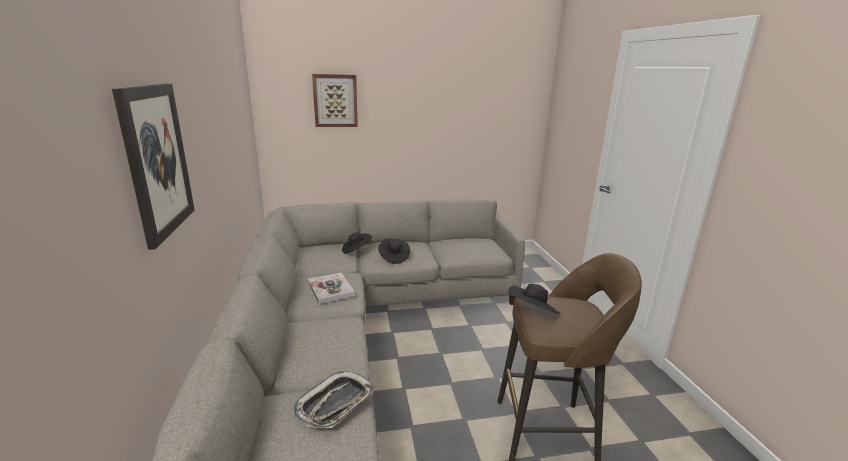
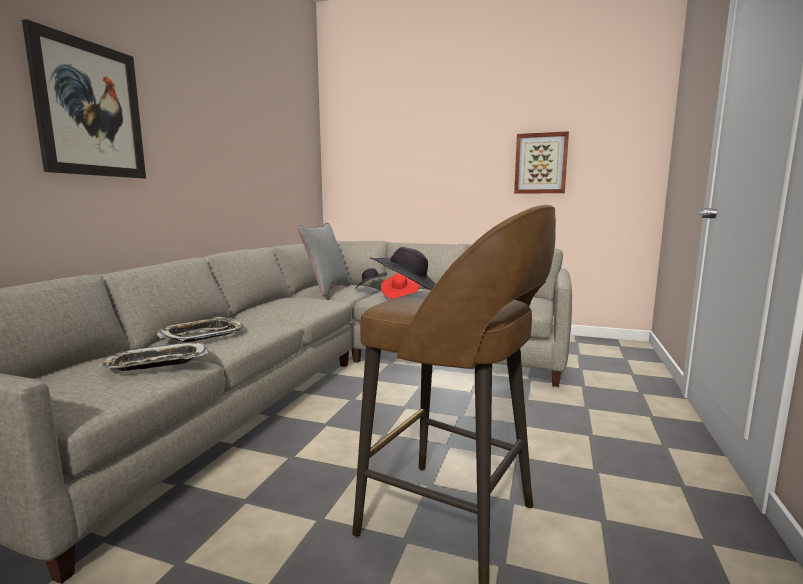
camera: 30 degrees right, 10 degrees down
(315, 356) = (203, 335): none -> tray
(322, 259) = (327, 290): none -> grey pillow
(330, 289) = (297, 304): book -> none
(335, 101) = (395, 144): picture -> picture (540, 163)
(393, 257) = (399, 296): black hat -> red hat

